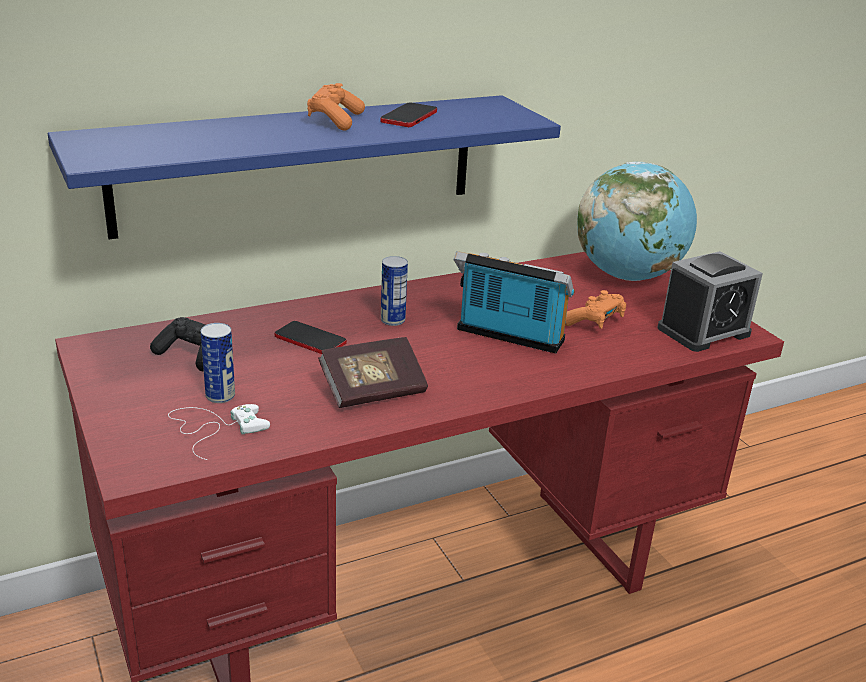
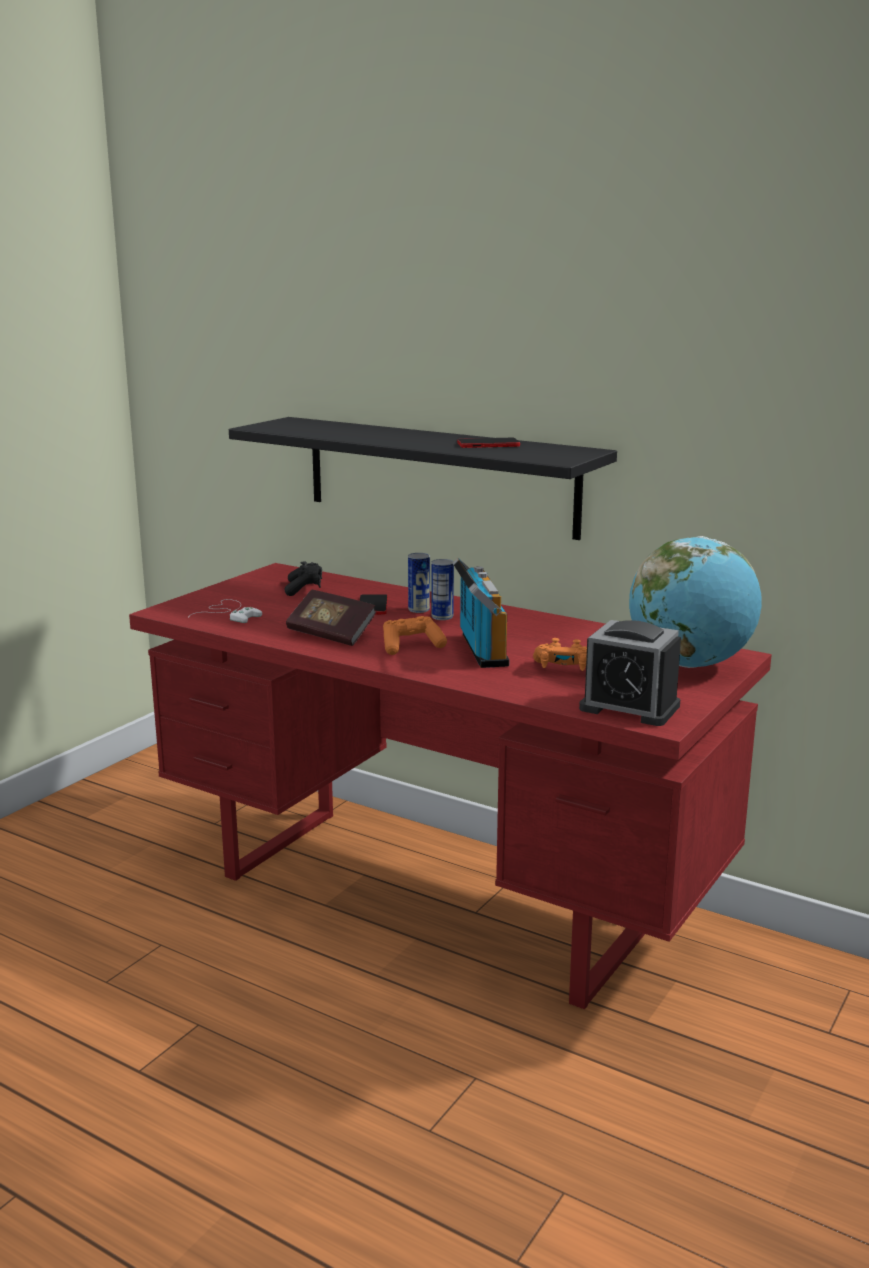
camera: 60 degrees right, 10 degrees down
(220, 396) = (266, 606): can -> can (419, 610)
(298, 164) = (439, 476): blue shelf -> black shelf
(335, 120) = (437, 437): orange game controller -> orange game controller (411, 646)

